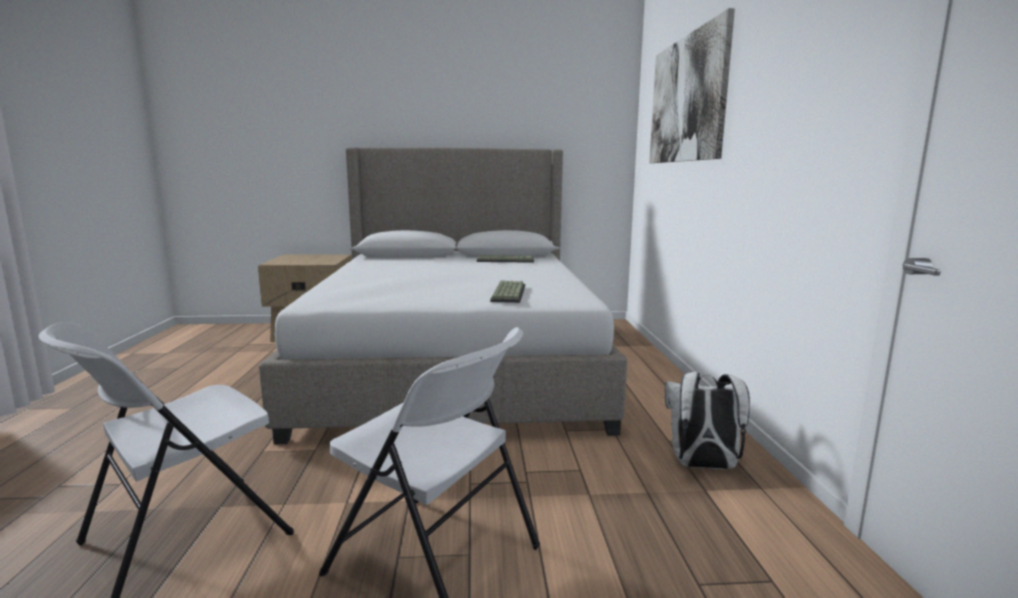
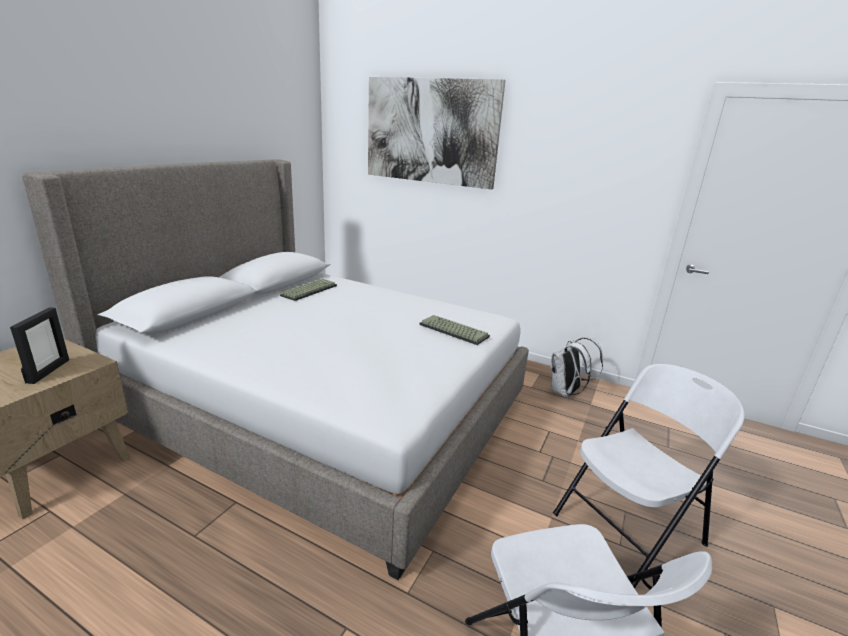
camera: 60 degrees left, 10 degrees up
(310, 261) = (48, 371): none -> picture frame

